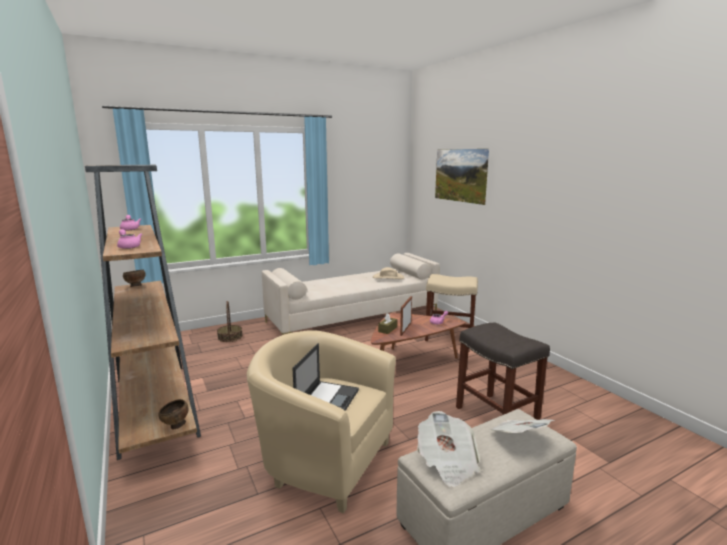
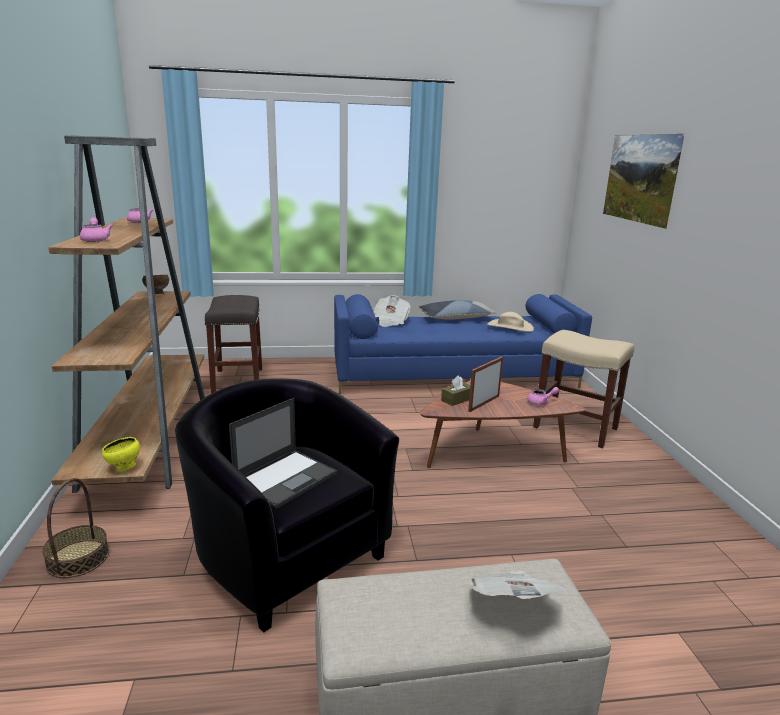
camera: 20 degrees right, 5 degrees up
(175, 426) = (123, 468): brown bowl -> yellow bowl
(230, 337) = (282, 375): basket -> basket (78, 558)
(323, 459) = (286, 555): beige armchair -> black armchair
(348, 276) = (456, 318): none -> pillow
(354, 316) = (454, 375): beige sofa -> blue sofa
(447, 463) = (374, 608): newspaper -> newspaper (390, 321)
(495, 415) = (568, 560): grey stool -> grey stool (237, 380)

